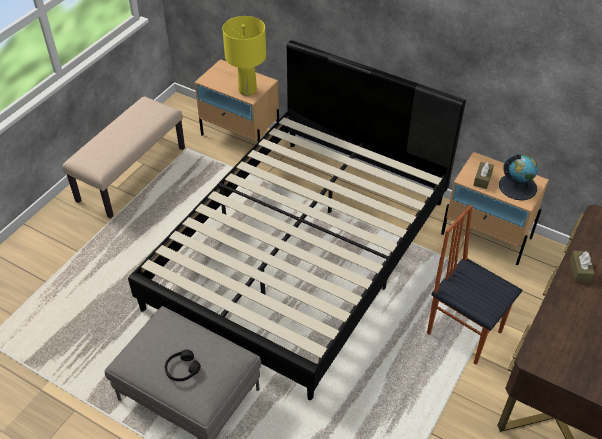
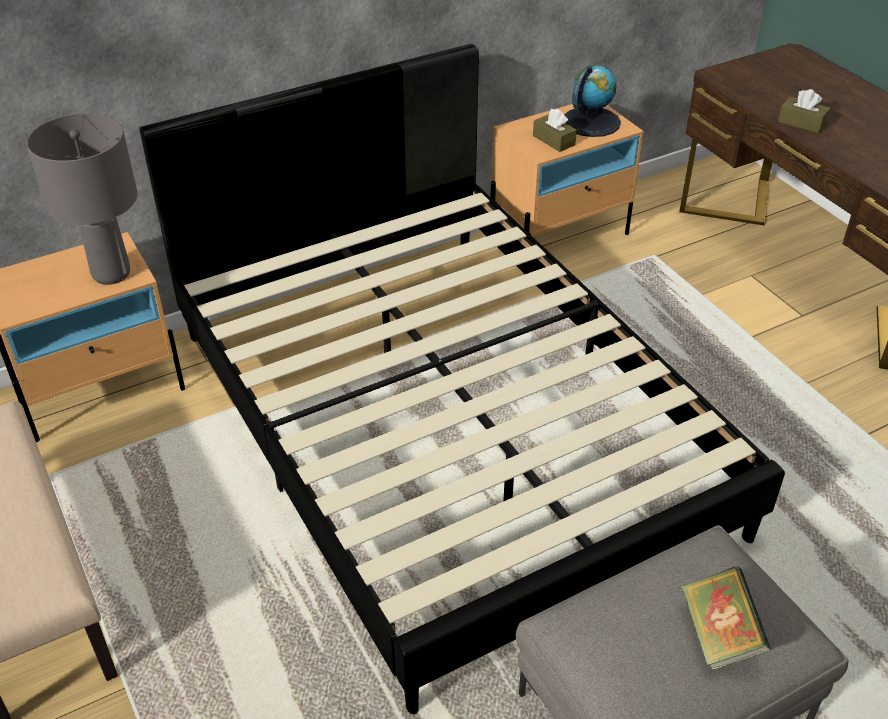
camera: 60 degrees left, 5 degrees down
(182, 369) = (719, 634): black headphones -> book
(247, 90) = (110, 273): yellow table lamp -> grey table lamp
(464, 331) = (710, 327): chair -> none

